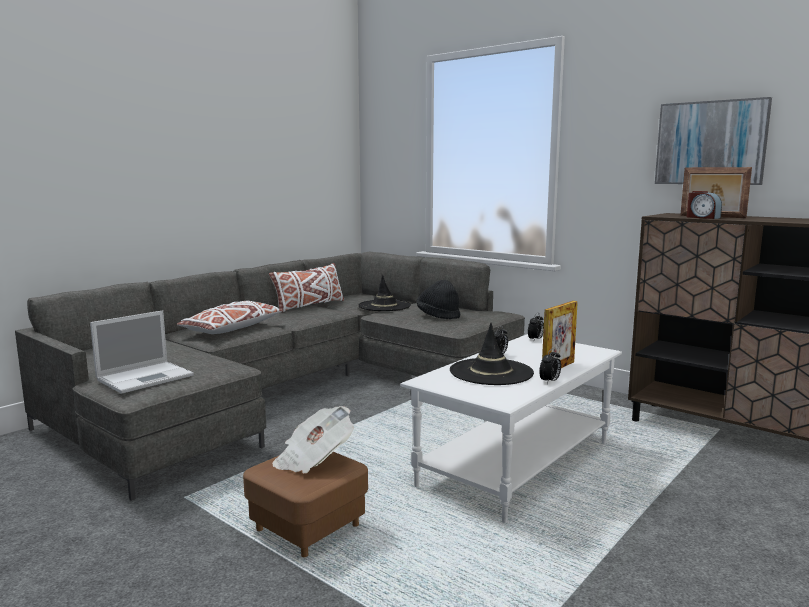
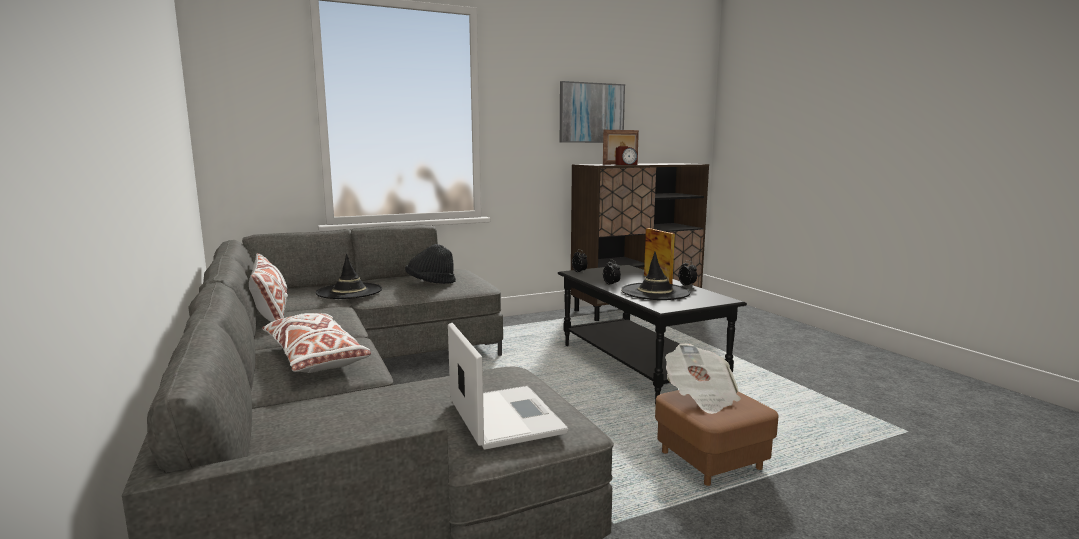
camera: 65 degrees left, 0 degrees up
(516, 463) = (637, 366): white coffee table -> black coffee table

